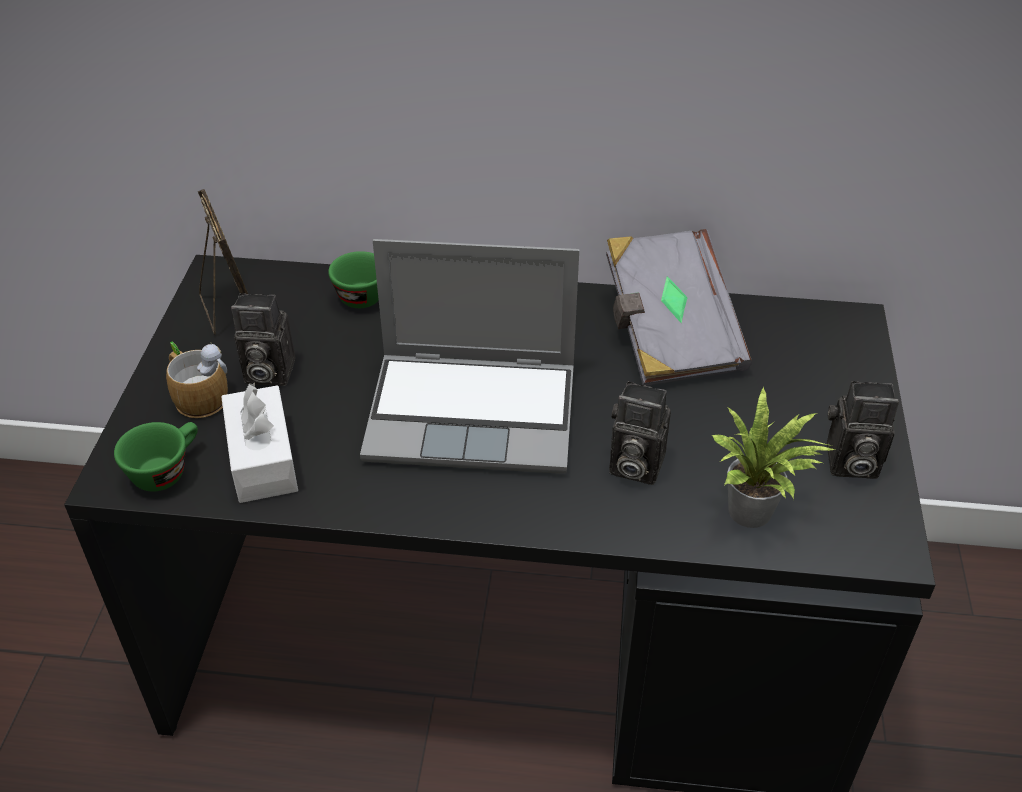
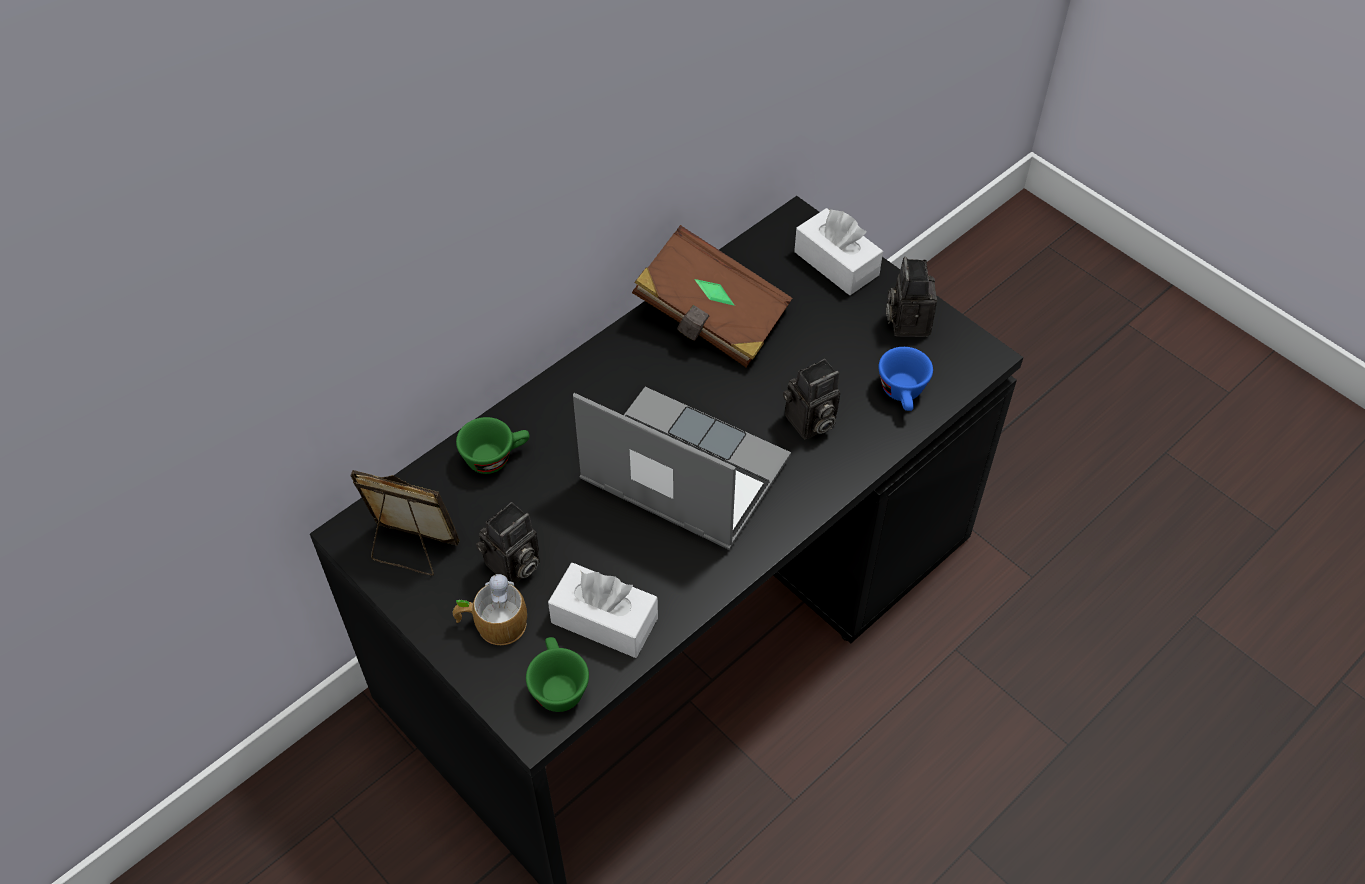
camera: 50 degrees left, 10 degrees up
(475, 413) = (681, 472): laptop -> laptop turned 105 degrees counterclockwise
(669, 333) = (711, 317): grey book -> brown book
(755, 514) = (903, 394): potted plant -> blue cup
(844, 374) = (836, 263): none -> white tissue box
(849, 463) = (907, 321): camera -> camera turned 135 degrees clockwise

